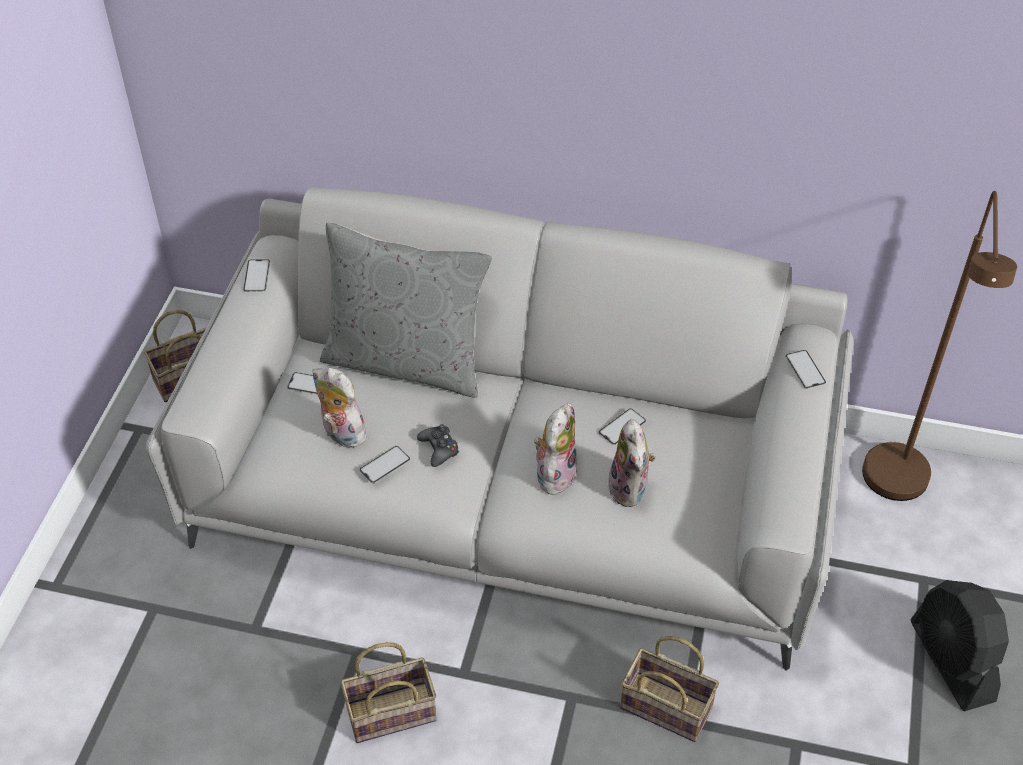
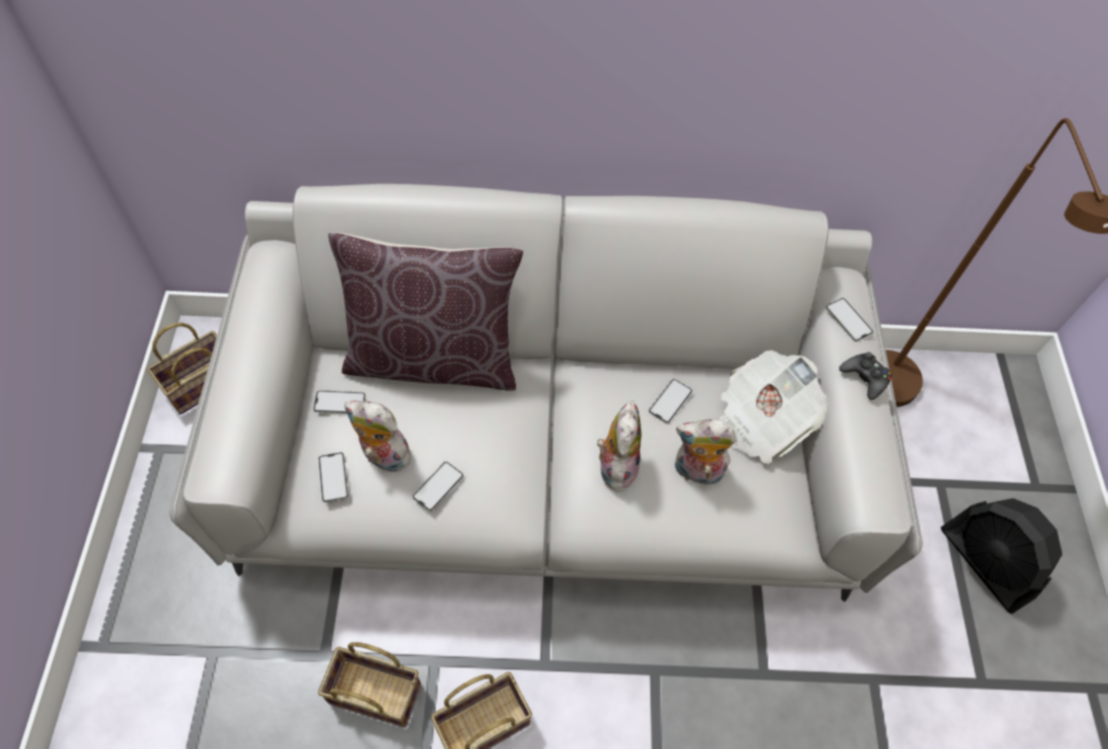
camera: 15 degrees left, 10 degrees up
(256, 276) = (256, 292): phone -> phone (333, 477)
(406, 361) = (433, 359): grey pillow -> brown pillow
(439, 449) = (491, 457): black game controller -> black game controller (865, 378)
(630, 490) = (696, 472): plush toy -> plush toy turned 120 degrees clockwise
(669, 707) = (748, 663): basket -> basket (378, 692)
(705, 456) = (759, 420): none -> newspaper

